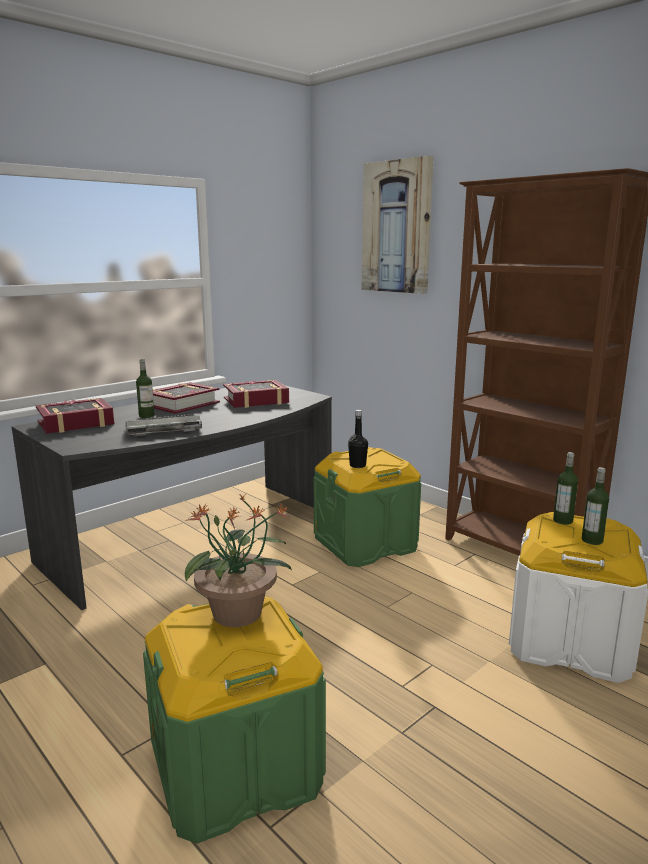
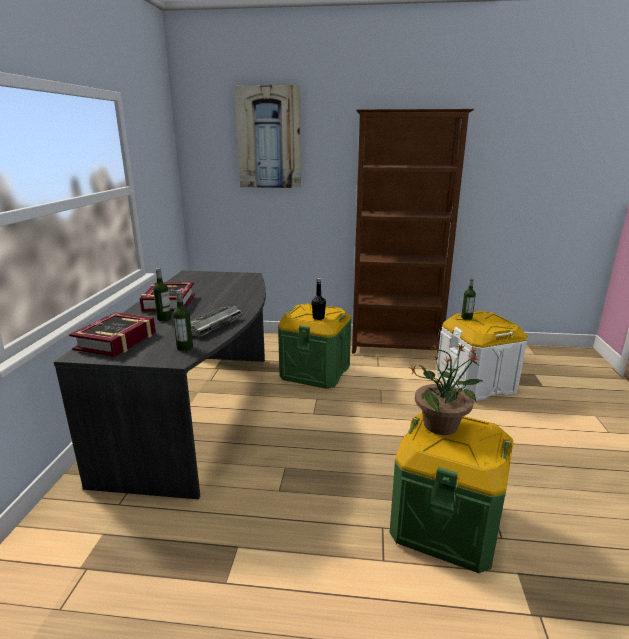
camera: 40 degrees left, 5 degrees up
(256, 400) = (218, 287): book -> none
(592, 540) = (493, 323): bottle -> bottle (185, 348)

